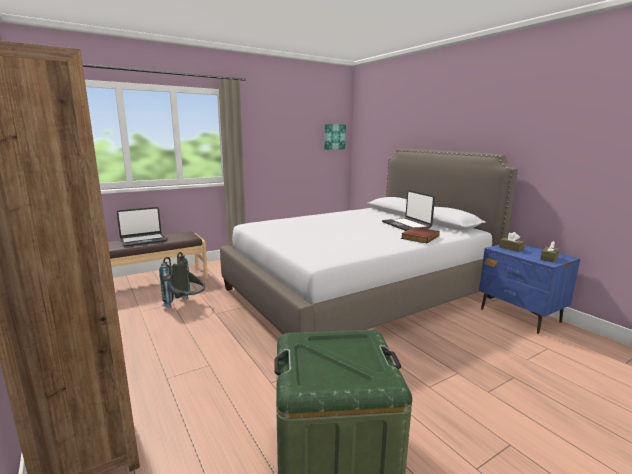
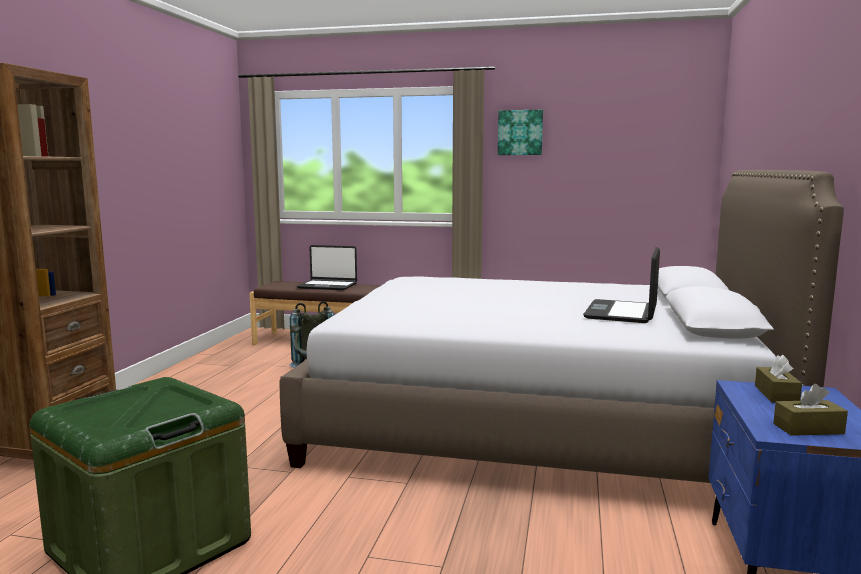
camera: 45 degrees right, 5 degrees down
(334, 137) = (675, 153): picture -> picture (520, 132)
(419, 237) = (575, 328): book -> none

